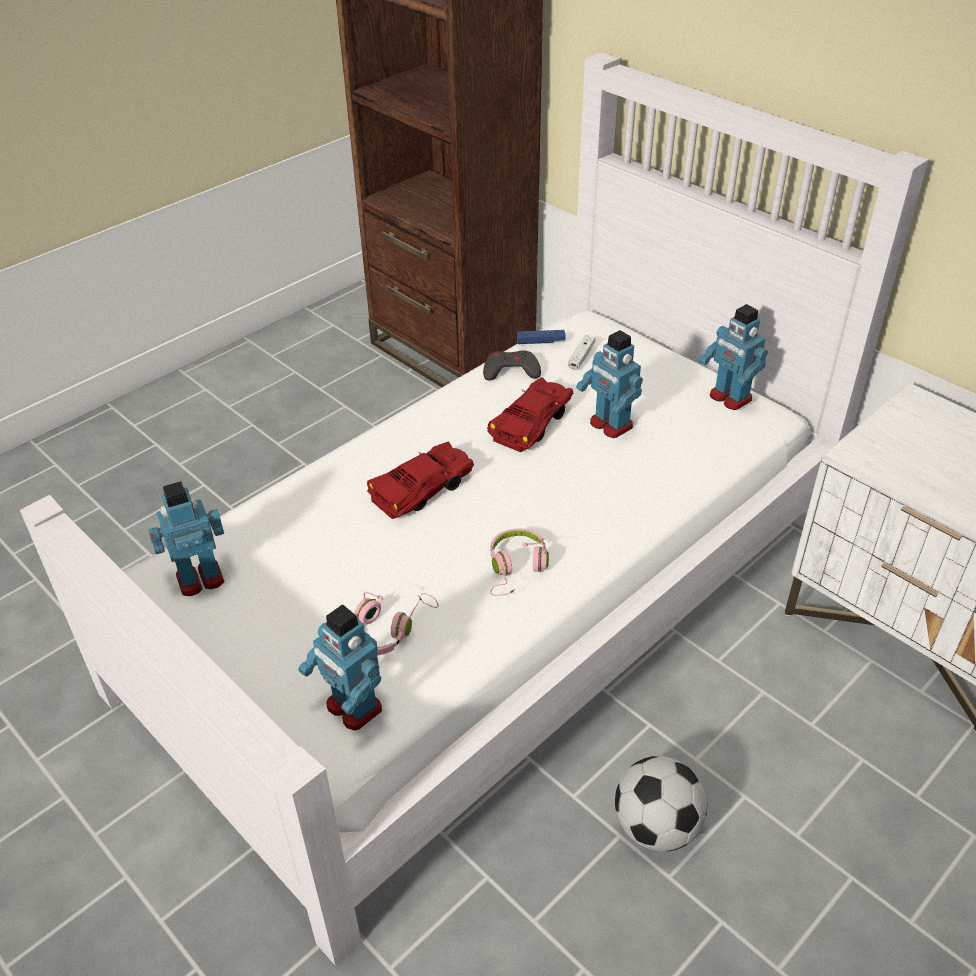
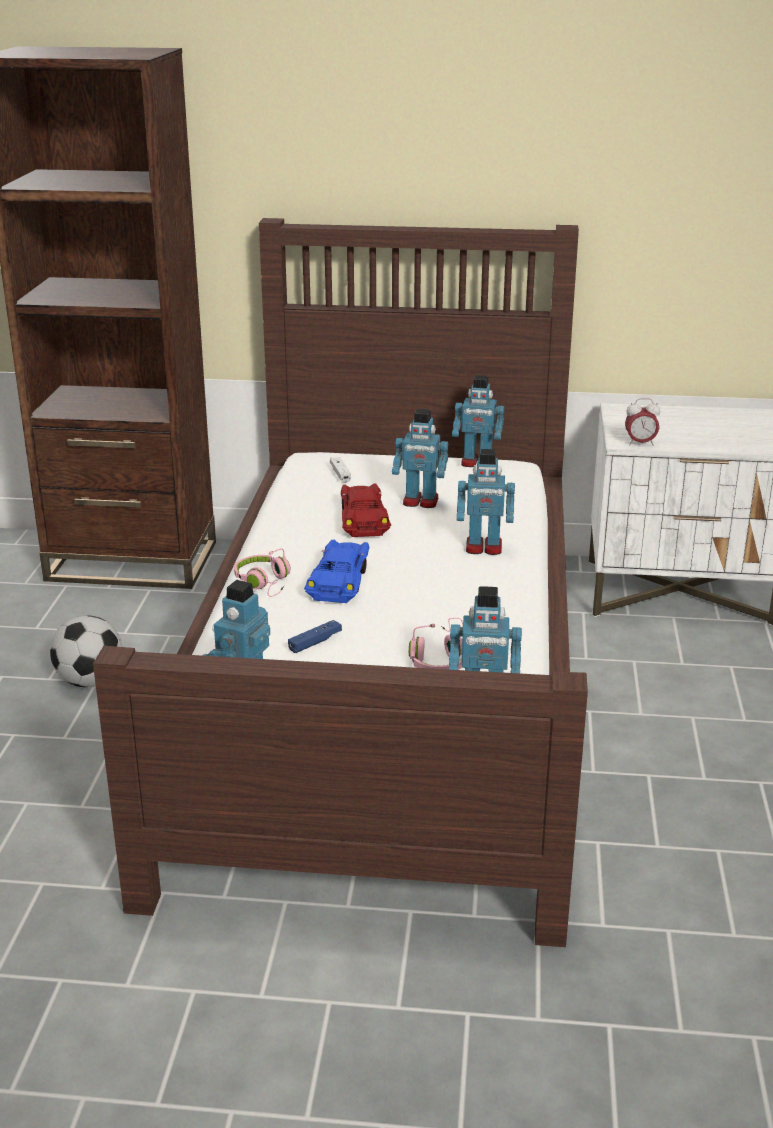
camera: 40 degrees left, 15 degrees down
(423, 489) = (341, 581): red toy car -> blue toy car
(492, 600) = (387, 696): white bed -> brown bed
(511, 371) = (299, 498): grey game controller -> none
(516, 568) = (476, 593): pink headphones -> pink headphones (265, 583)
(540, 341) = (295, 476): blue game controller -> blue game controller (315, 642)
(595, 514) = (483, 548): none -> toy robot
(657, 827) = (664, 758): football -> football (91, 681)
(872, 464) = (640, 443): none -> alarm clock

